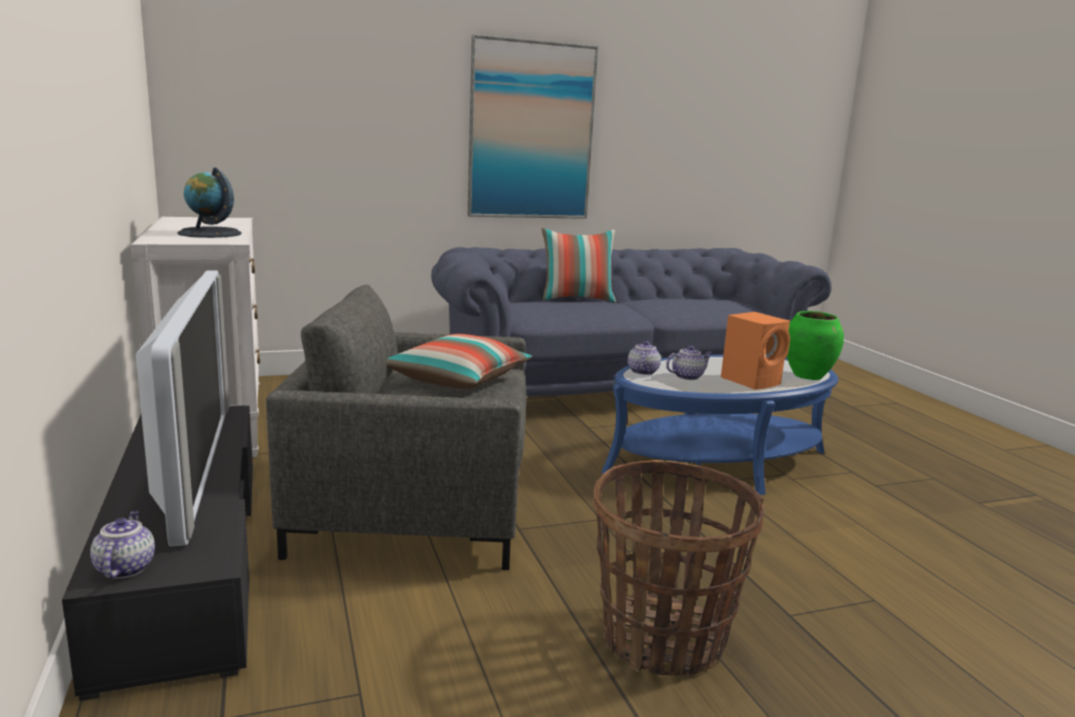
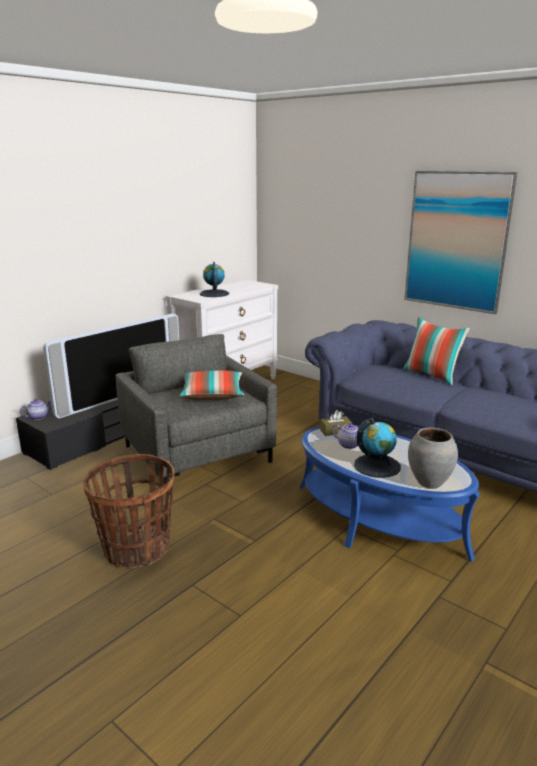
camera: 60 degrees right, 5 degrees up
(642, 371) = (335, 431): teapot -> brown tissue box
(752, 381) = (377, 465): orange speaker -> globe
(808, 376) = (430, 483): green vase -> grey vase

